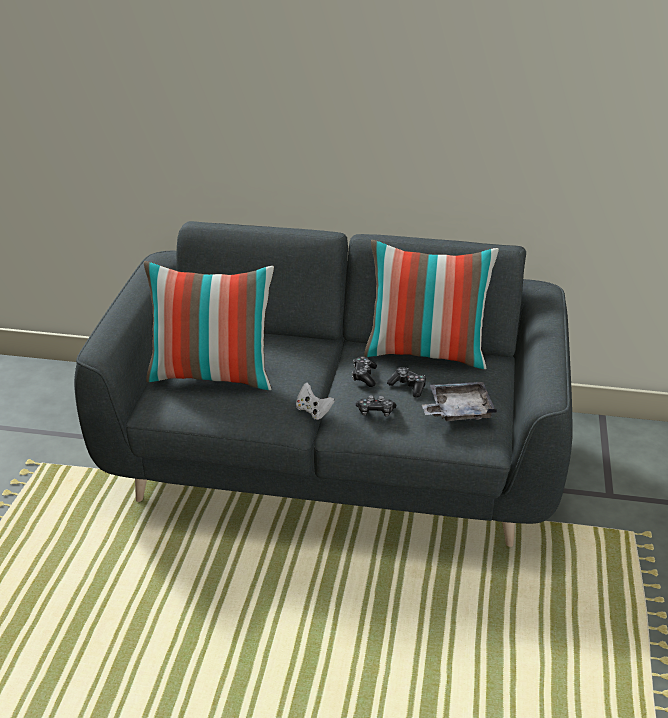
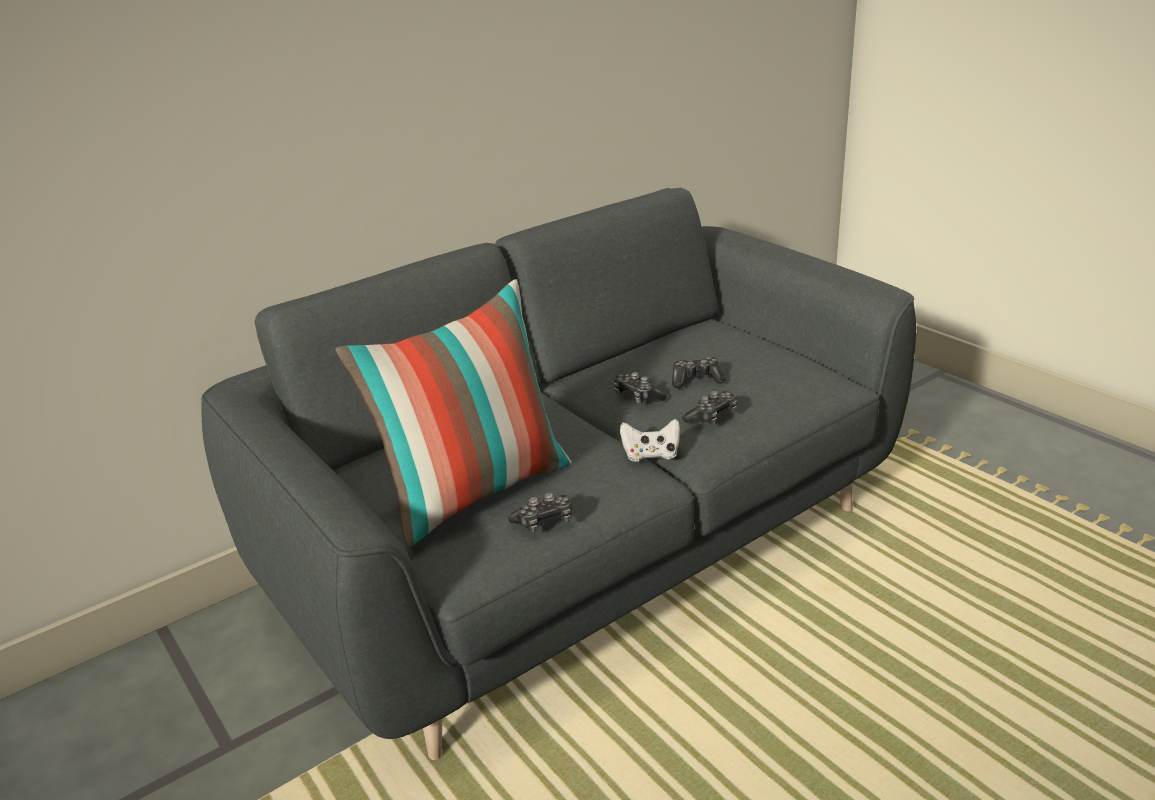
camera: 45 degrees left, 5 degrees down
(213, 409) = (544, 521): none -> game controller
(426, 353) = (650, 349): pillow -> none
(458, 410) = (776, 371): grey tray -> none

